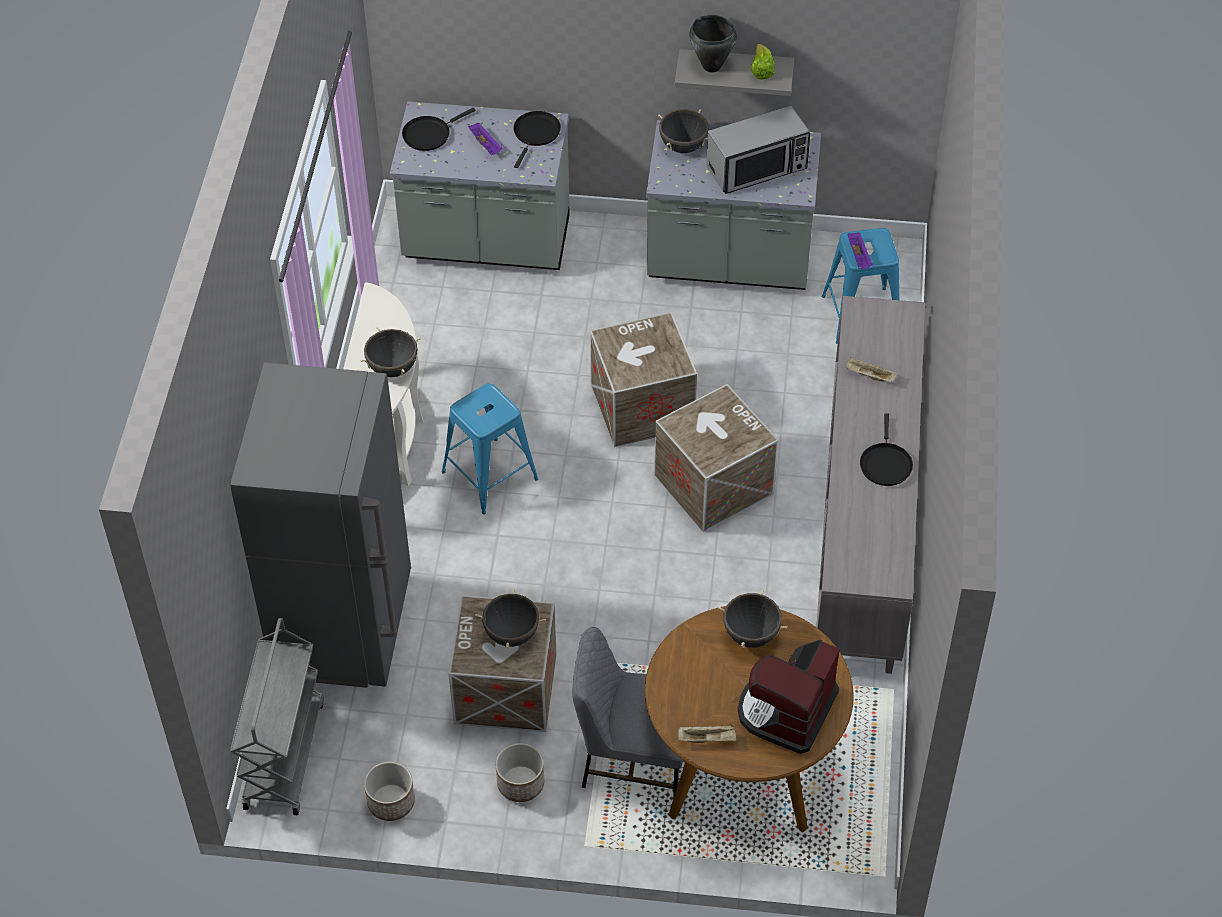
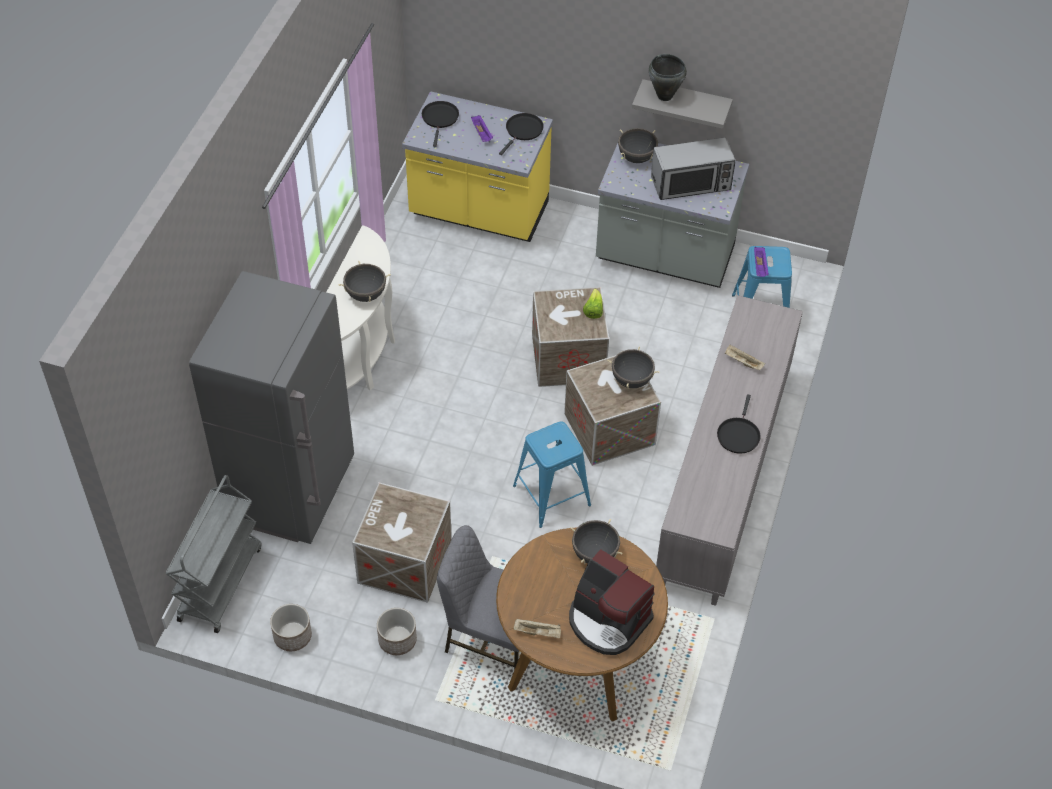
camera: 10 degrees right, 0 degrees up
(429, 134) = (440, 119): black frying pan -> black frying pan turned 120 degrees clockwise
(486, 242) = (479, 212): grey counter -> yellow counter
(489, 476) = (435, 393): blue stool -> blue stool (551, 496)
(512, 634) = (410, 520): black cooking pot -> black cooking pot (632, 380)
(761, 70) = (703, 105): lettuce -> lettuce (593, 310)
(786, 710) = (608, 621): coffee machine -> coffee machine turned 90 degrees counterclockwise

